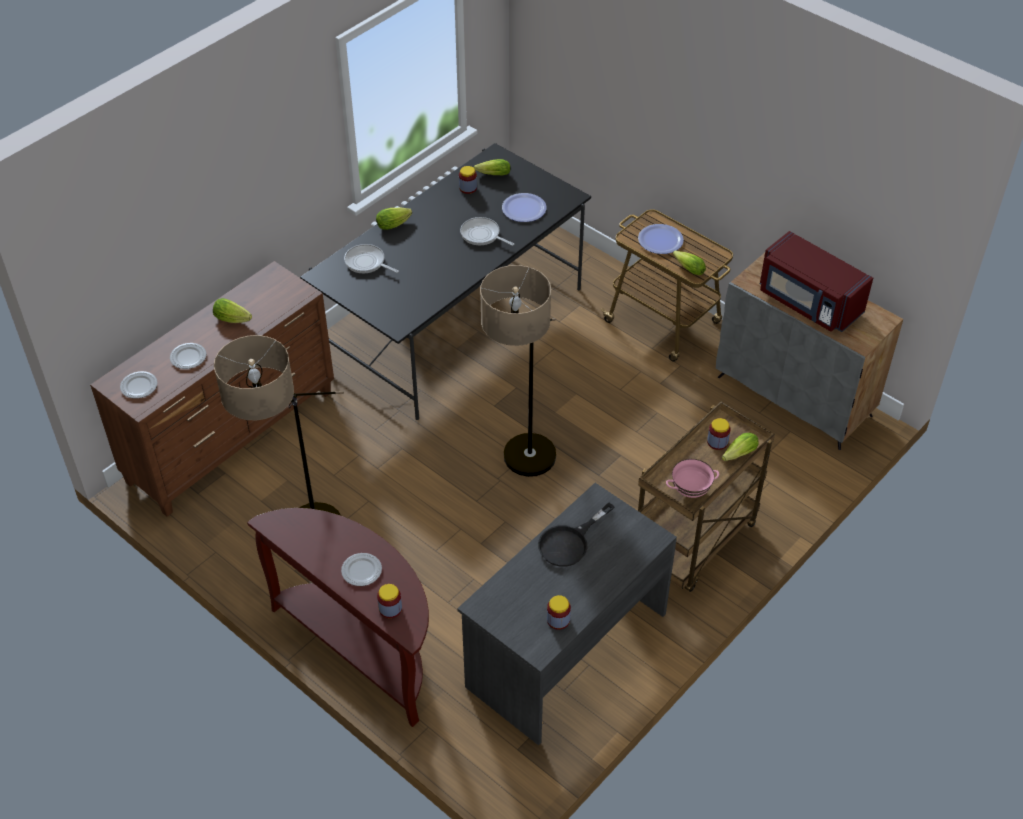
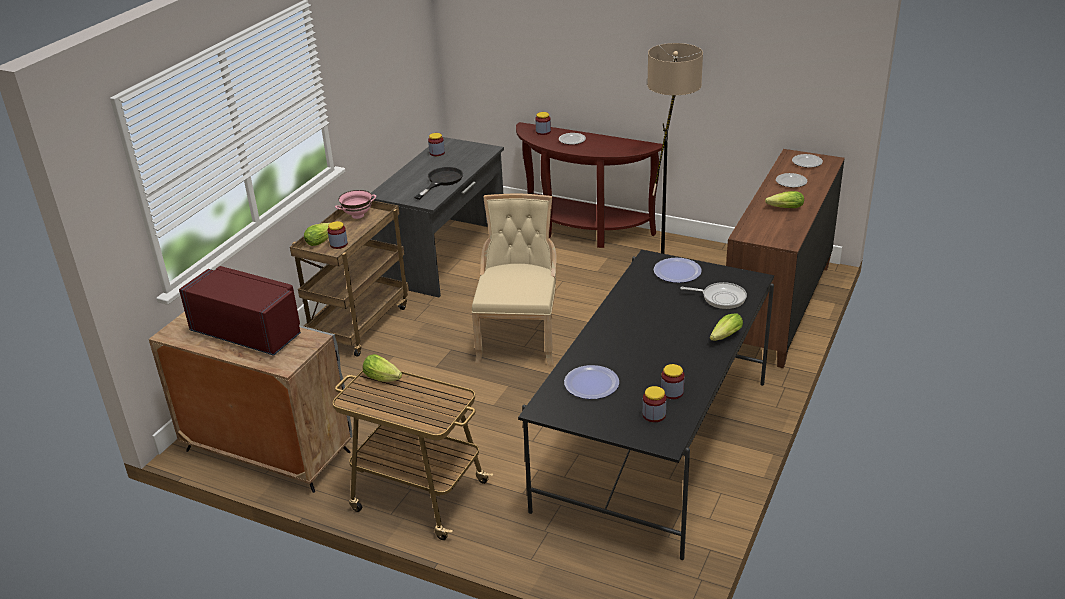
camera: 165 degrees right, 15 degrees down
(482, 235) = (622, 346): frying pan -> none
(492, 174) = (654, 415): lettuce -> jar
(521, 471) = (519, 338): floor lamp -> beige chair
(660, 240) = (420, 399): plate -> plate (677, 271)

